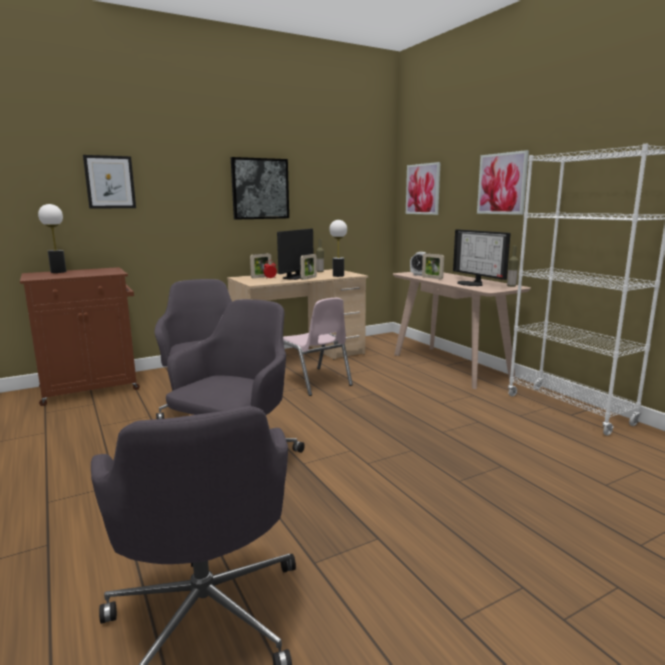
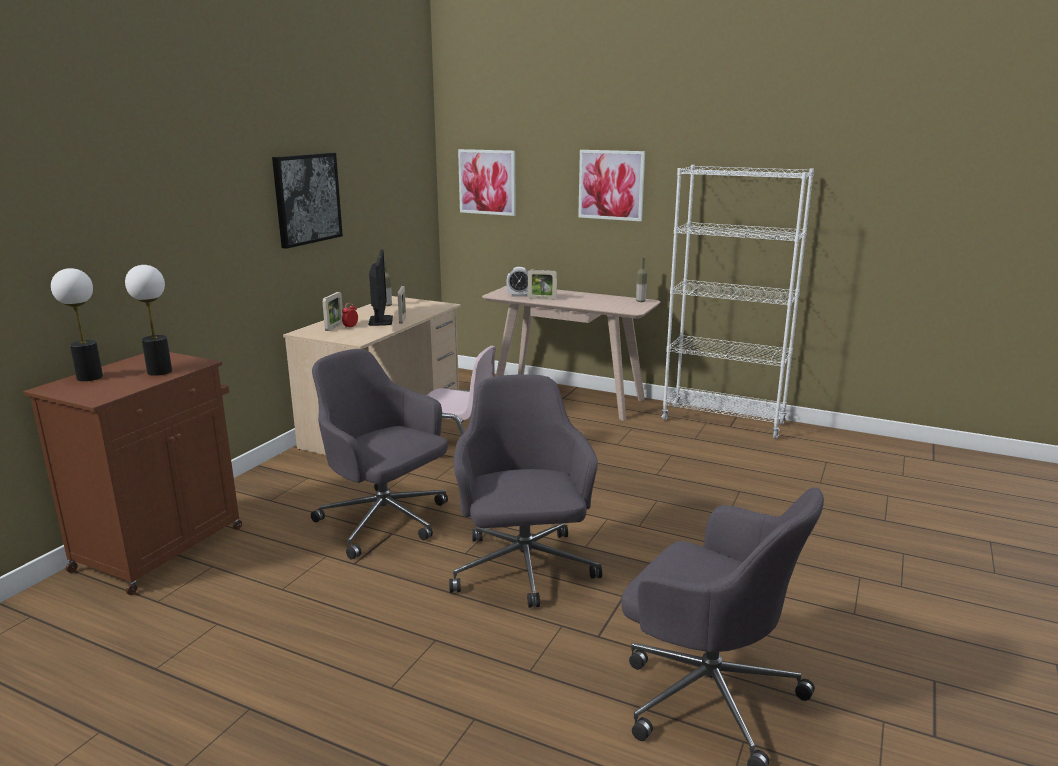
camera: 35 degrees left, 5 degrees up
(110, 182) = (129, 216): picture -> none
(338, 276) = (427, 310): table lamp -> table lamp (159, 371)
(472, 283) = (599, 302): monitor -> none

